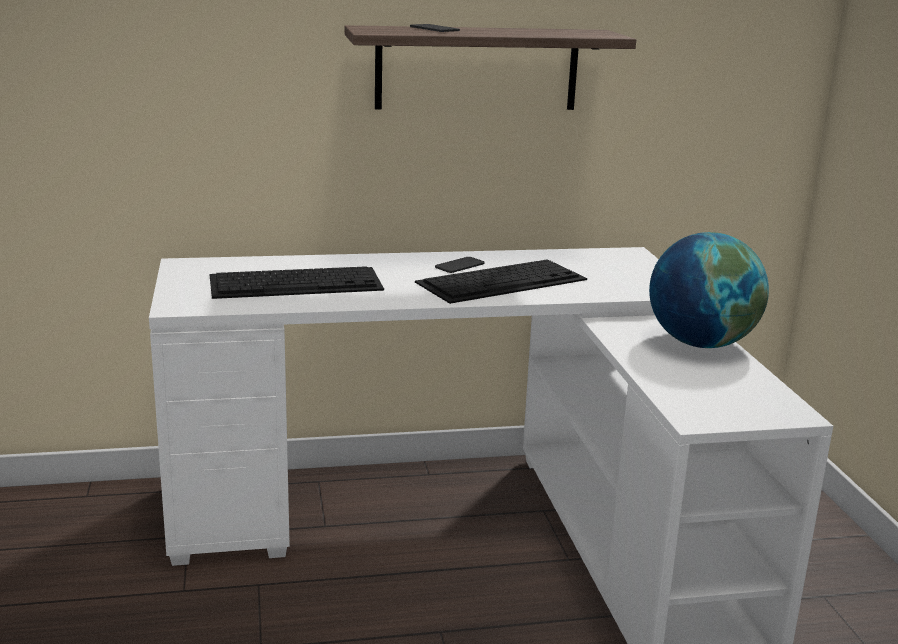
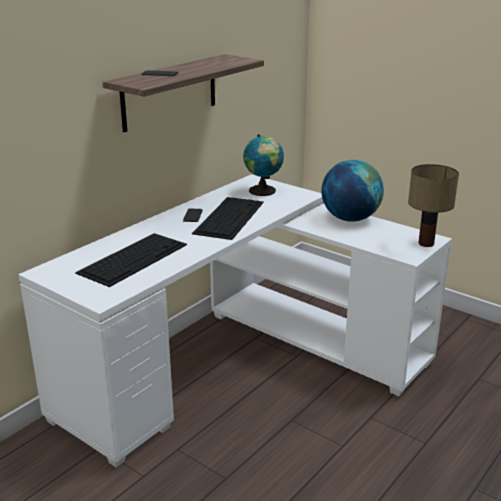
camera: 40 degrees left, 5 degrees up
(615, 269) = (263, 191): none -> globe
(762, 414) = (425, 243): none -> table lamp

